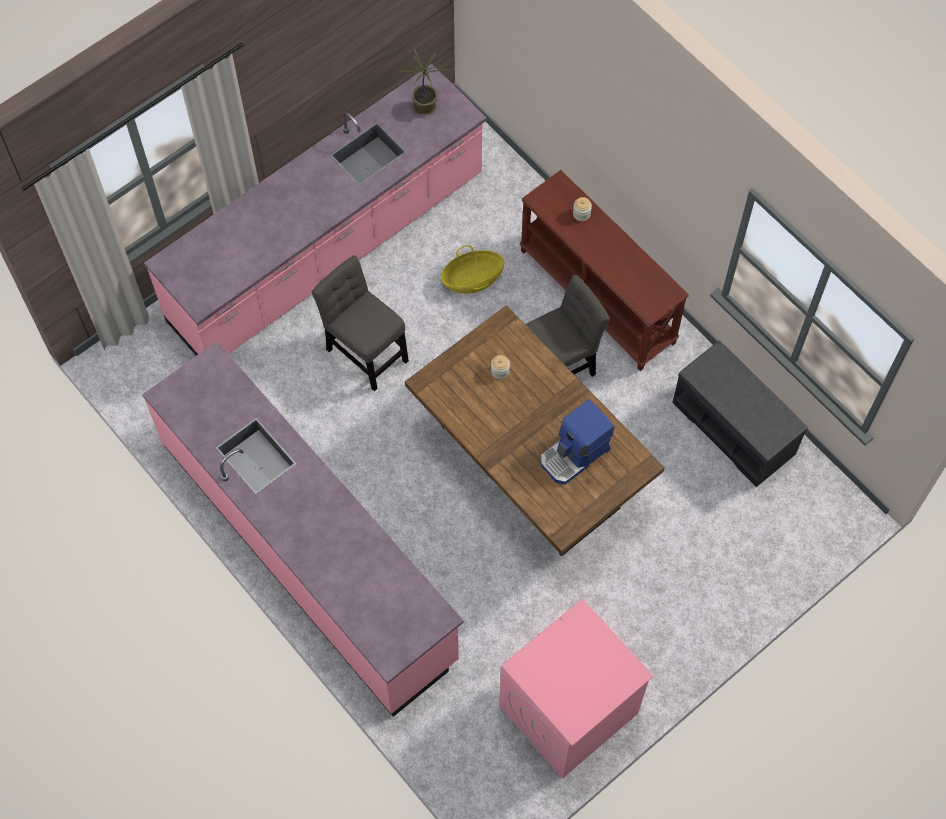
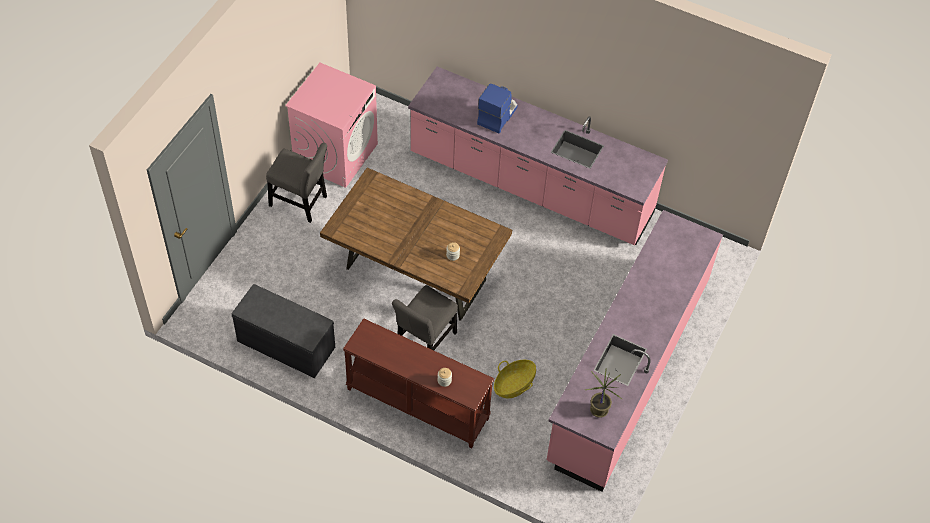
camera: 155 degrees right, 10 degrees down
(364, 351) = (562, 310): grey chair -> grey chair (300, 202)
(574, 455) = (381, 221): coffee machine -> coffee machine (497, 115)

